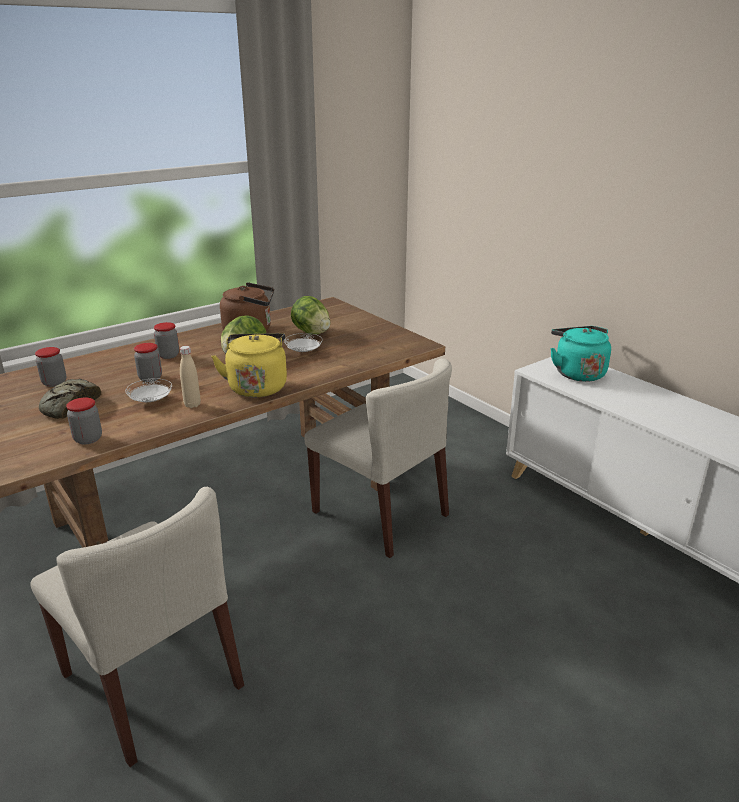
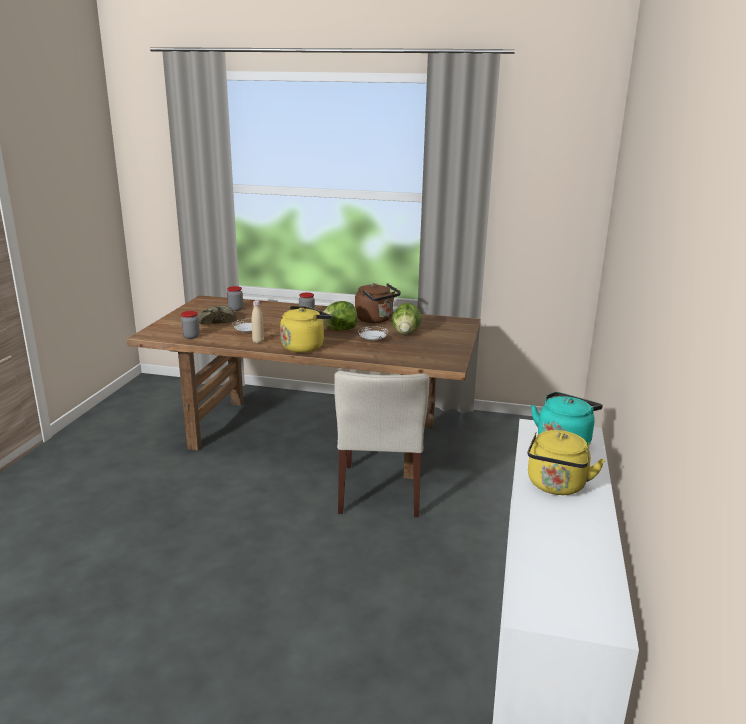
camera: 50 degrees right, 5 degrees down
(150, 378) = (273, 323): jar -> none
(153, 681) = (154, 487): beige chair -> none
(646, 405) = (556, 486): none -> yellow kettle

